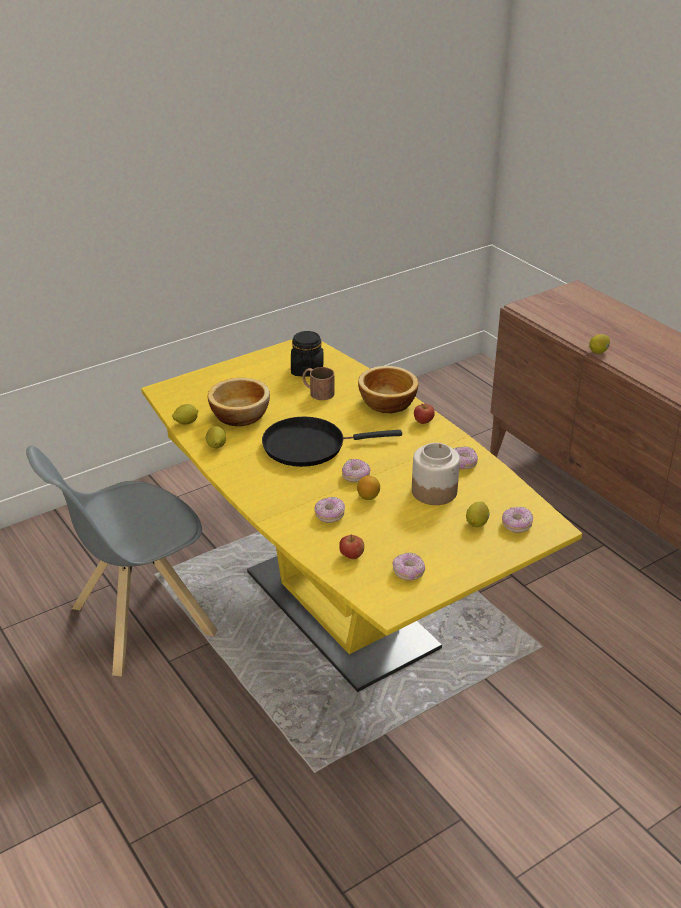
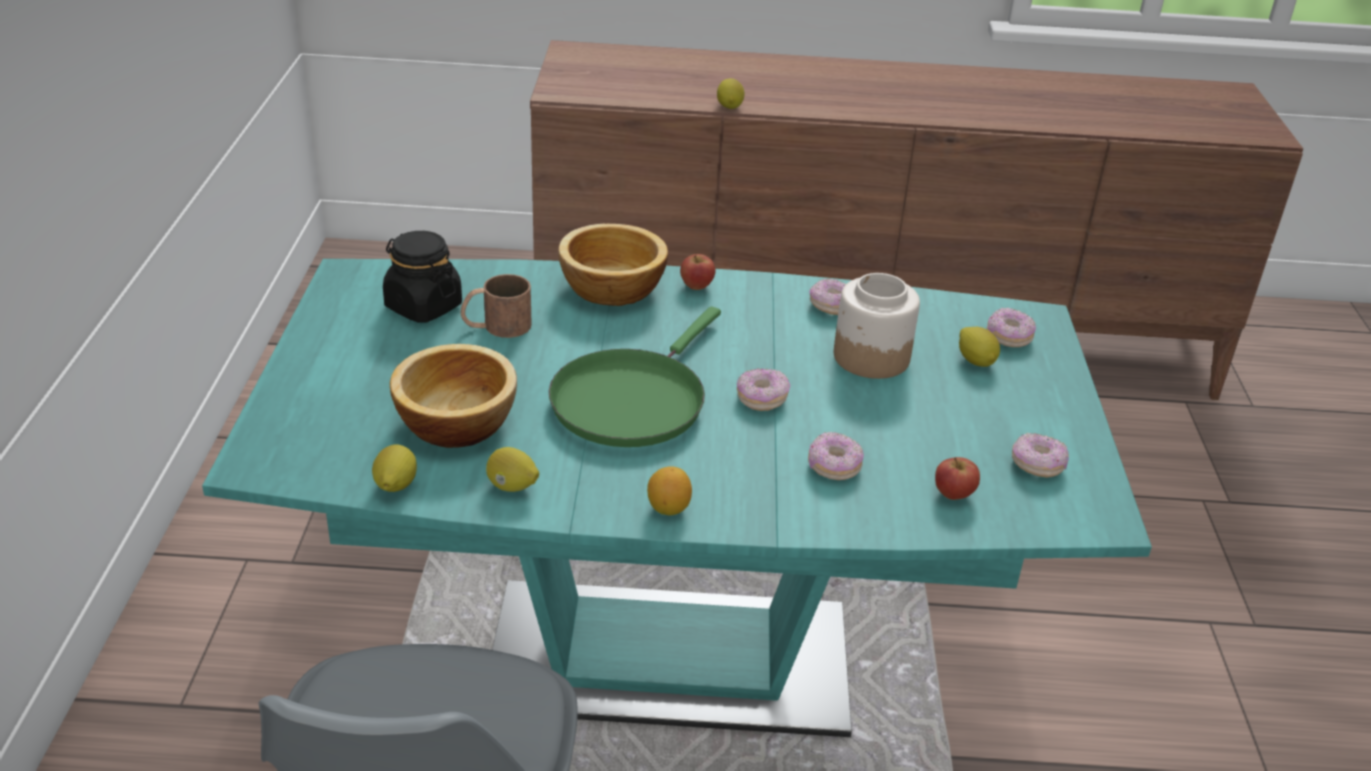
camera: 55 degrees left, 0 degrees up
(309, 446) = (632, 400): black frying pan -> green frying pan
(340, 609) = (669, 659): yellow dining table -> turquoise dining table
(368, 497) = (824, 413): lemon -> lemon (668, 508)

